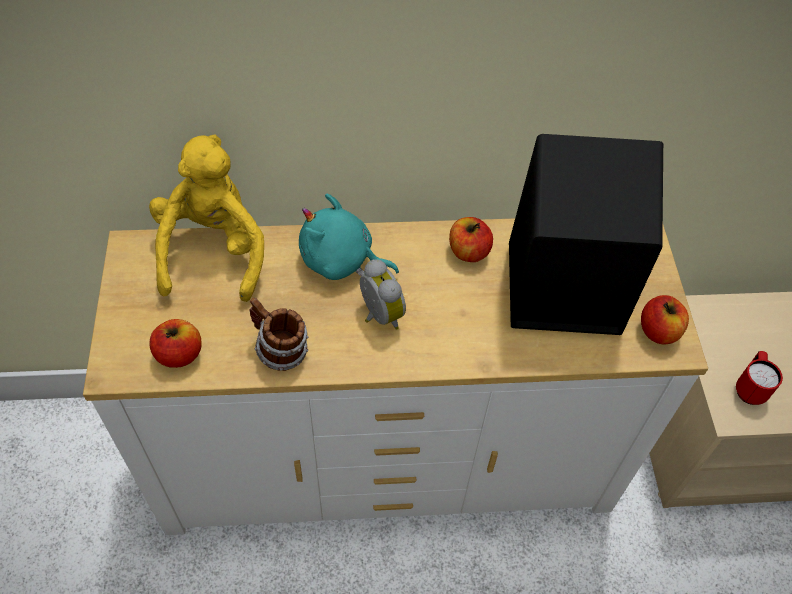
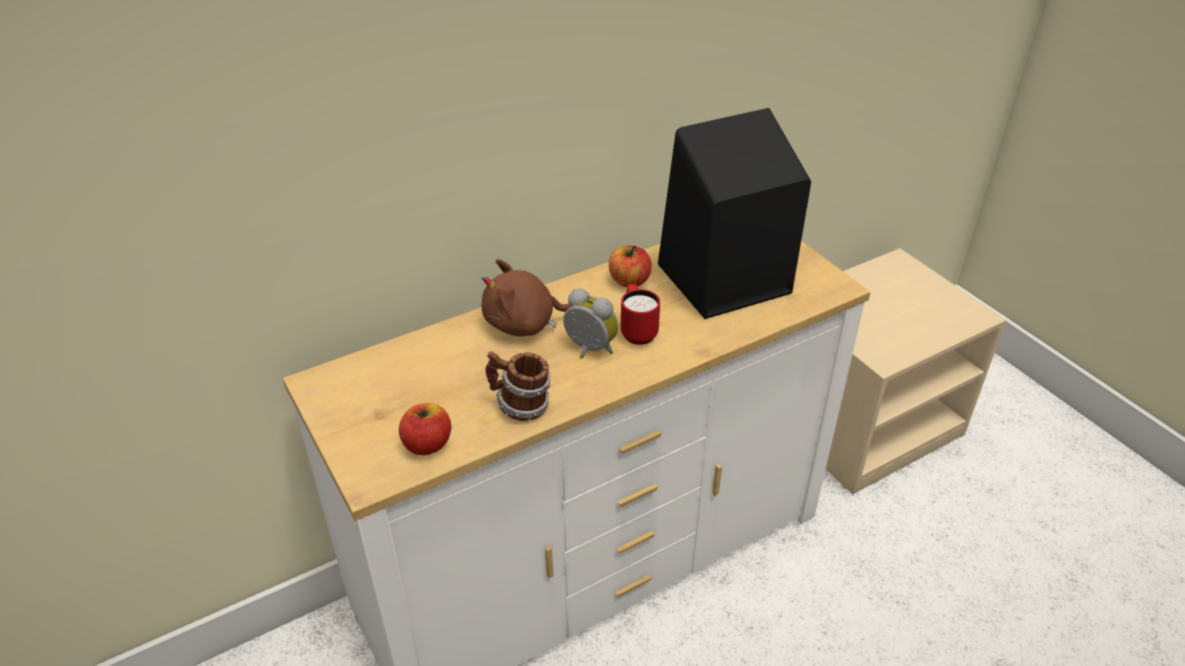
camera: 25 degrees left, 15 degrees down
(213, 251) = (401, 358): yellow plush toy -> none
(341, 261) = (525, 324): turquoise plush toy -> brown plush toy
(658, 331) = (816, 281): apple -> none
(750, 388) = (882, 336): red mug -> red mug (637, 331)

